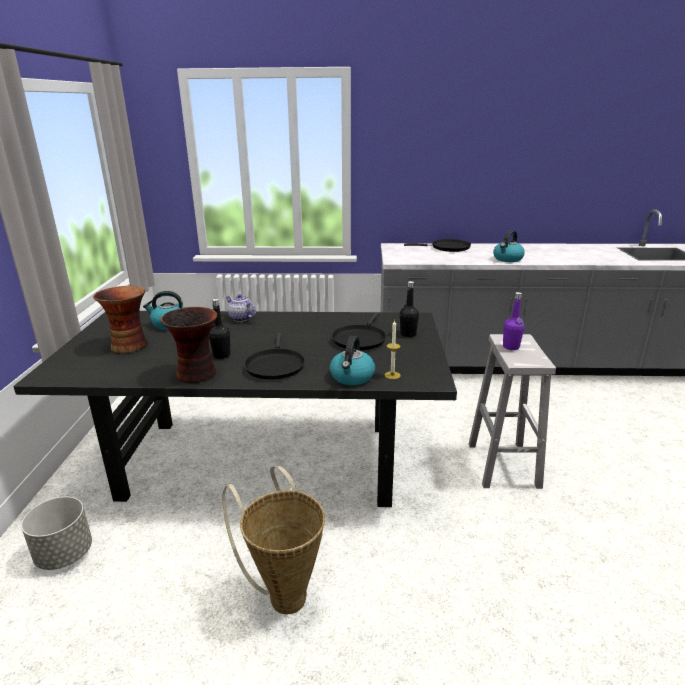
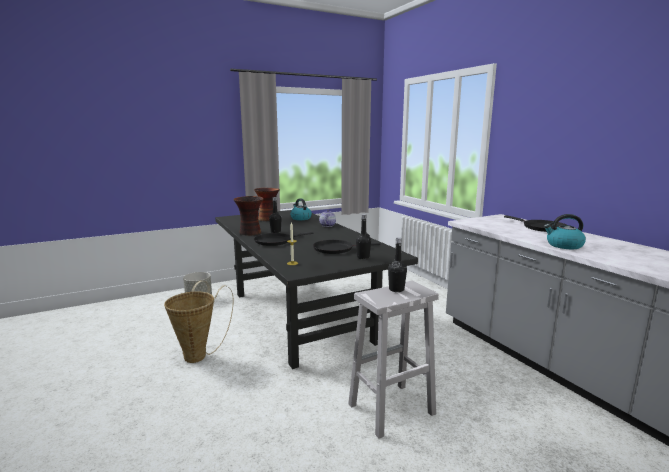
camera: 60 degrees right, 10 degrees down
(352, 377) = (279, 256): kettle -> none
(511, 347) = (396, 289): purple bottle -> black bottle

